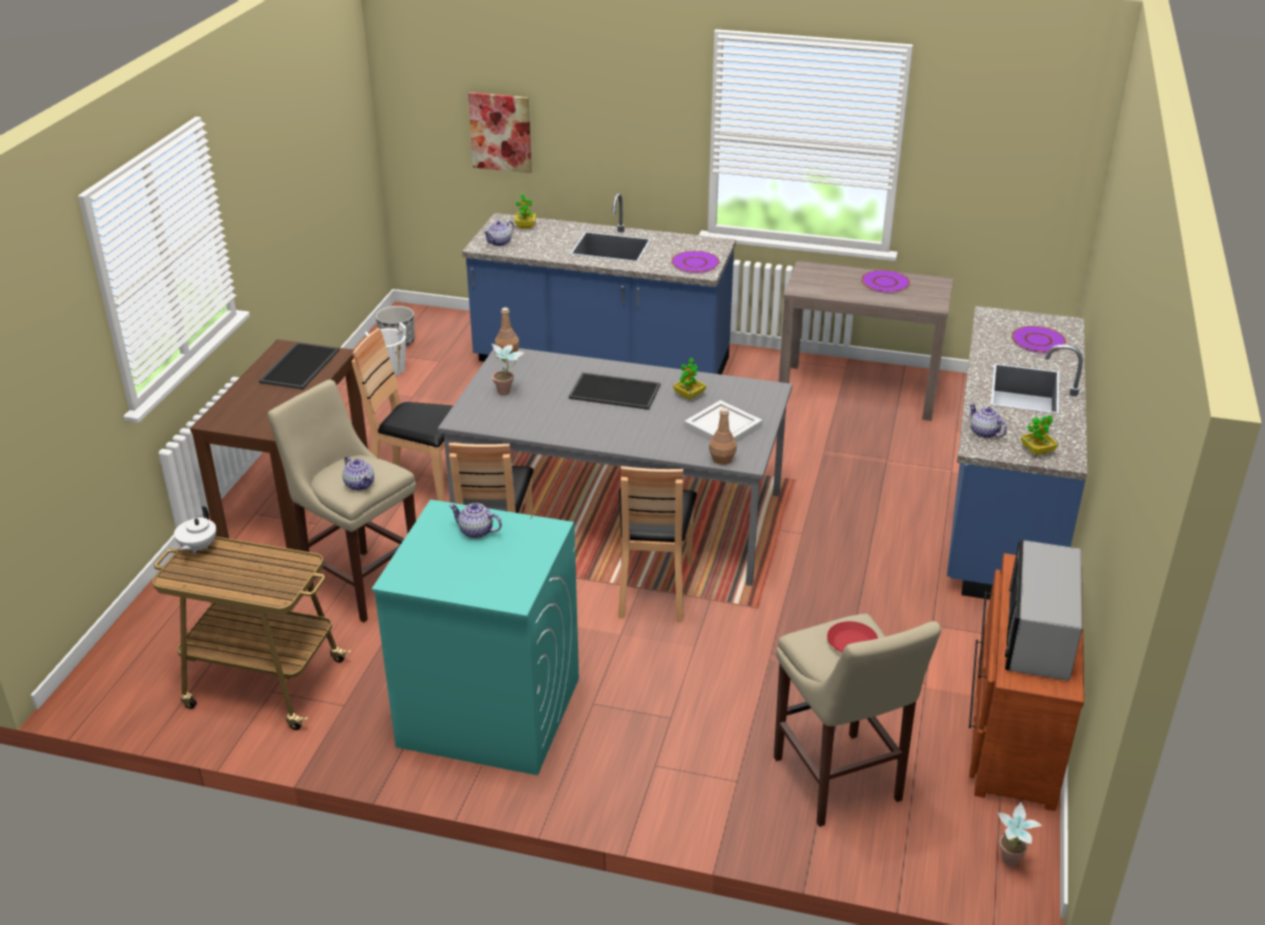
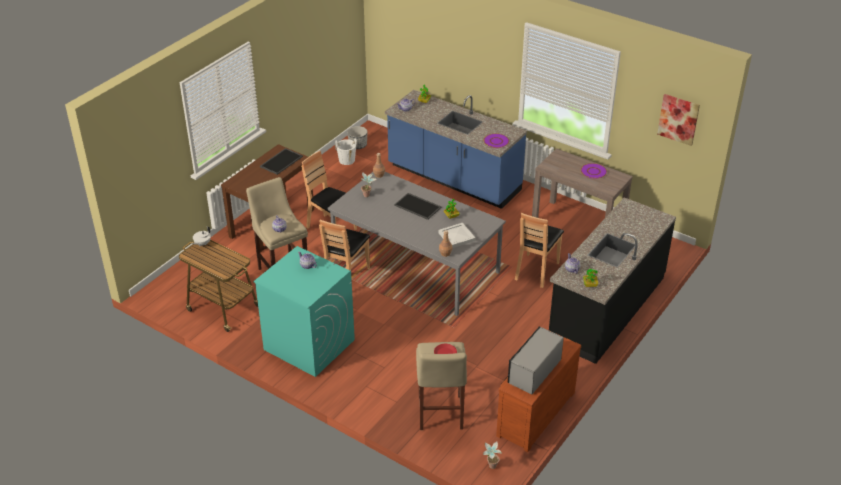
camera: 20 degrees right, 5 degrees up
(501, 132) = (422, 48): picture -> picture (678, 119)
(653, 589) = (411, 306): brown chair -> brown chair (536, 270)
(1001, 512) = (606, 308): blue counter -> black counter
(1038, 341) = (640, 225): purple plate -> none

